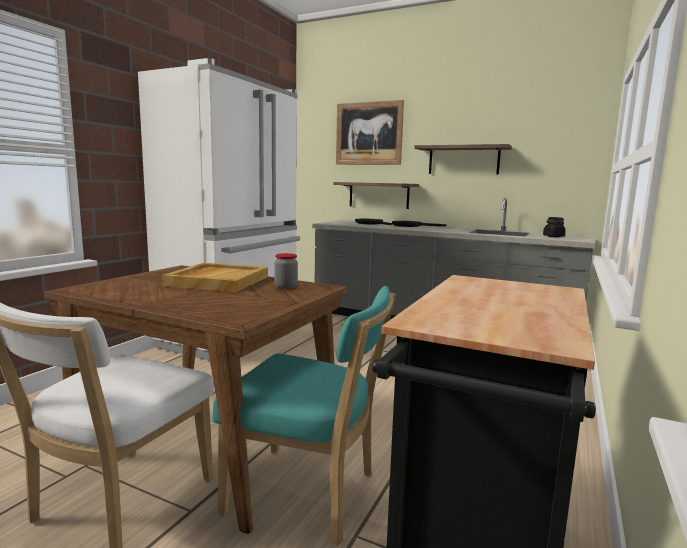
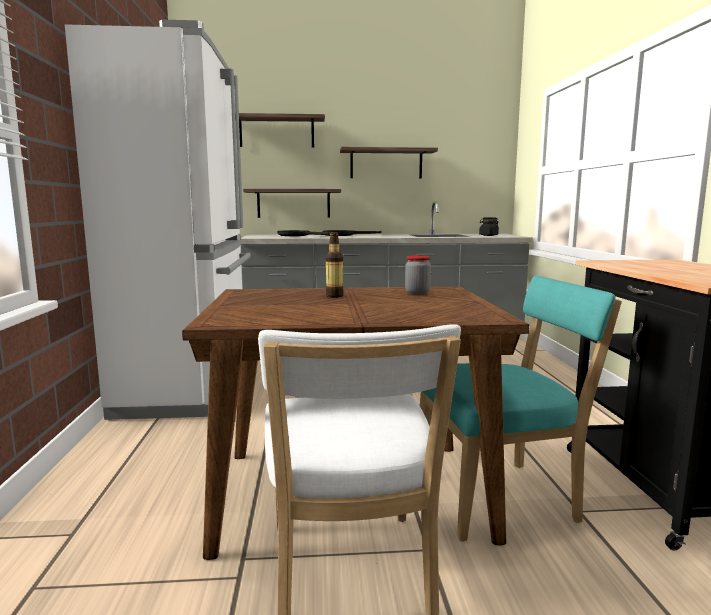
camera: 30 degrees left, 0 degrees up
(217, 281) = (334, 296): beige tray -> bottle
(369, 133) = (276, 132): picture -> shelf

